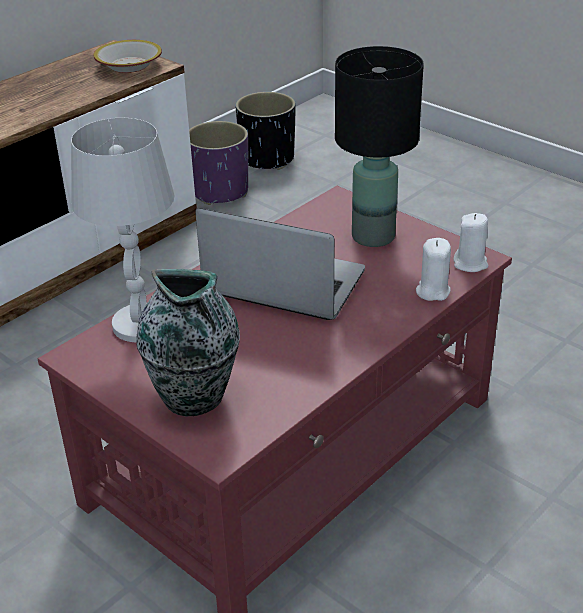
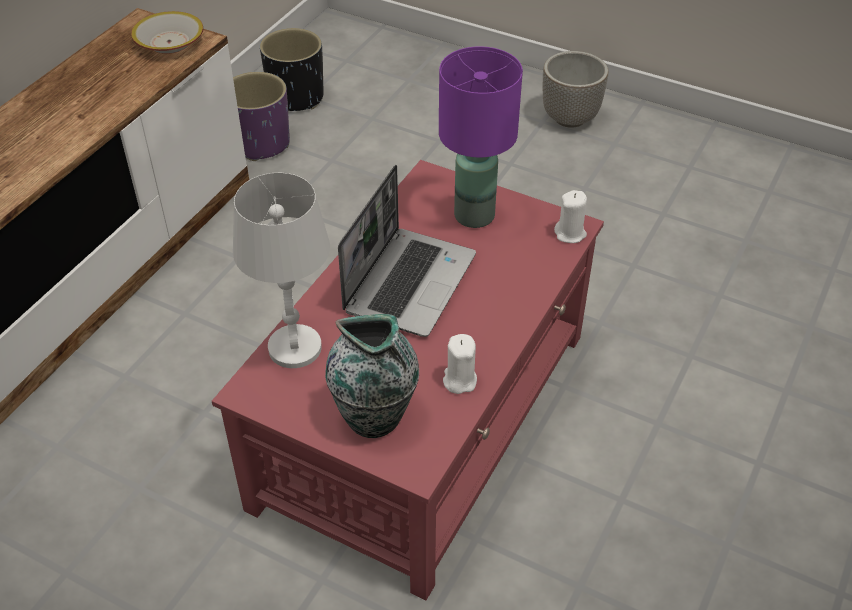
camera: 15 degrees left, 10 degrees up
(282, 284) = (409, 282): laptop -> laptop turned 105 degrees clockwise
(372, 236) = (473, 215): black table lamp -> purple table lamp
(432, 291) = (546, 269): white candle -> white candle (459, 380)
(535, 203) = (570, 118): none -> planter

